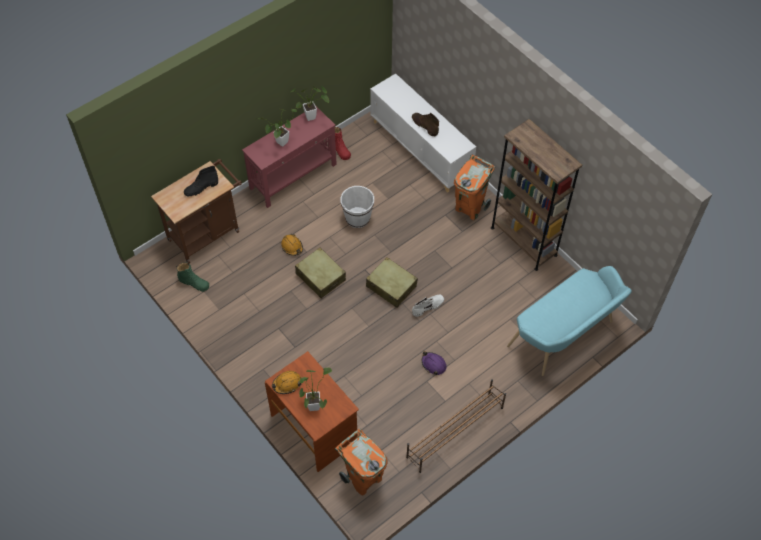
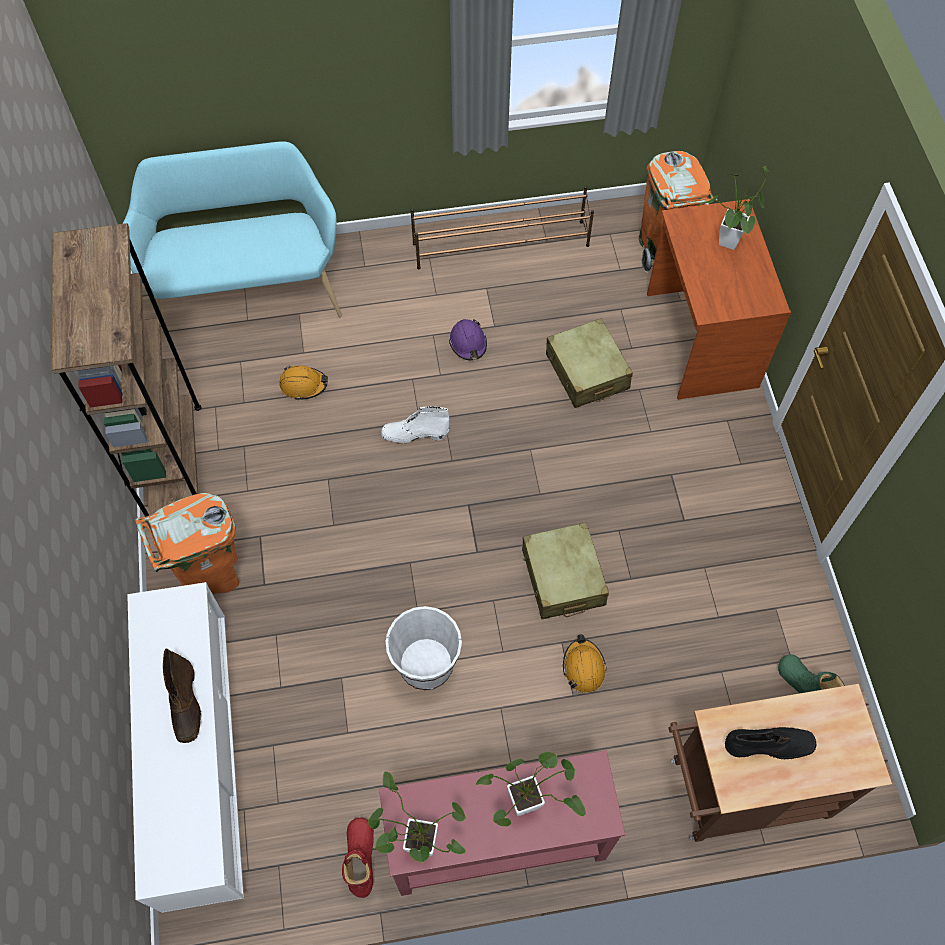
camera: 150 degrees left, 5 degrees up
(287, 384) = (756, 291): orange hard hat -> orange hard hat (303, 385)
(391, 286) = (451, 497): beige suitcase -> beige suitcase (587, 372)

